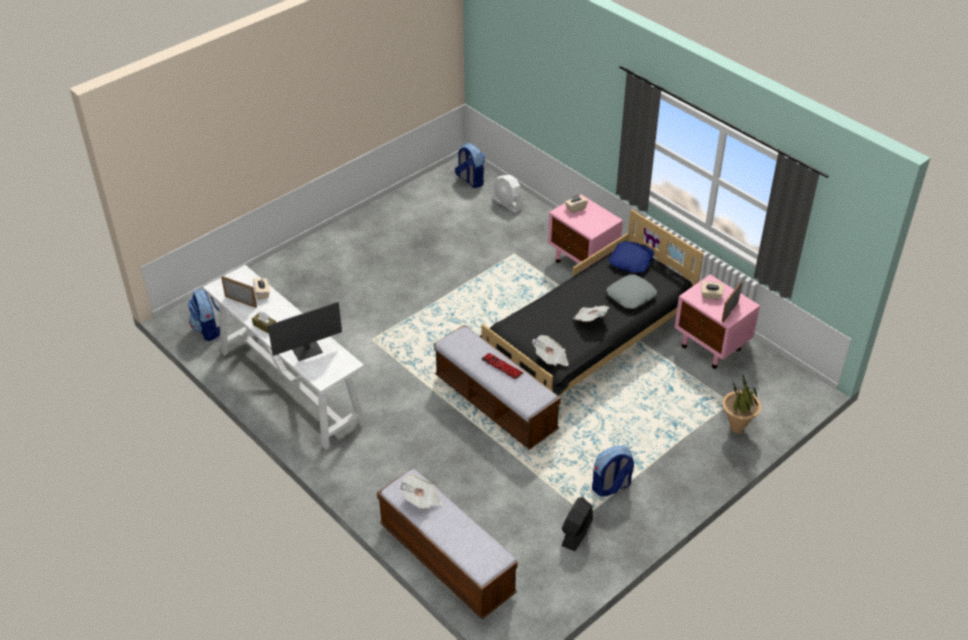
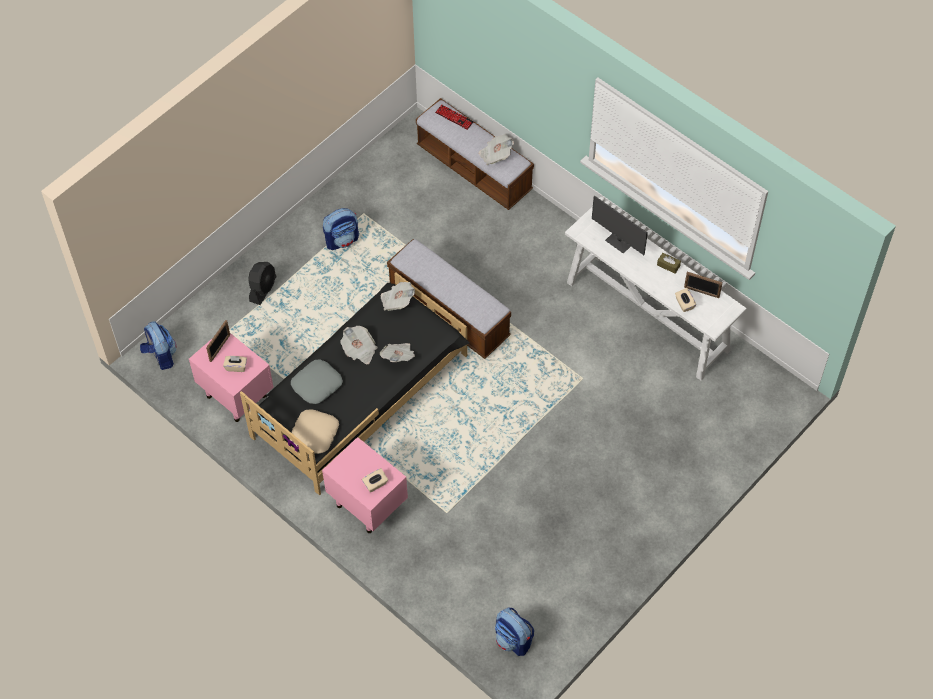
camera: 175 degrees right, 15 degrees up
(209, 330) = (752, 377): backpack -> backpack (161, 356)
(307, 351) = (619, 241): monitor -> monitor turned 105 degrees counterclockwise
(502, 366) = (442, 284): keyboard -> keyboard (454, 117)
(507, 204) = (461, 599): white fan -> none
(551, 312) = (398, 357): none -> newspaper
(577, 533) = (371, 198): black fan -> black fan (263, 289)
(631, 261) = (314, 434): blue pillow -> beige pillow
(737, 429) = (224, 304): potted plant -> none

